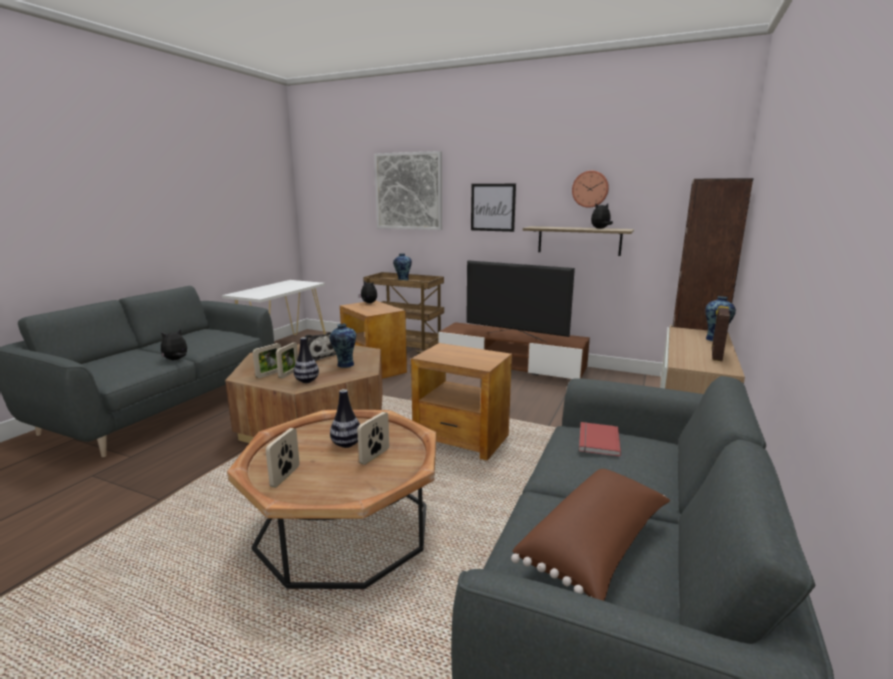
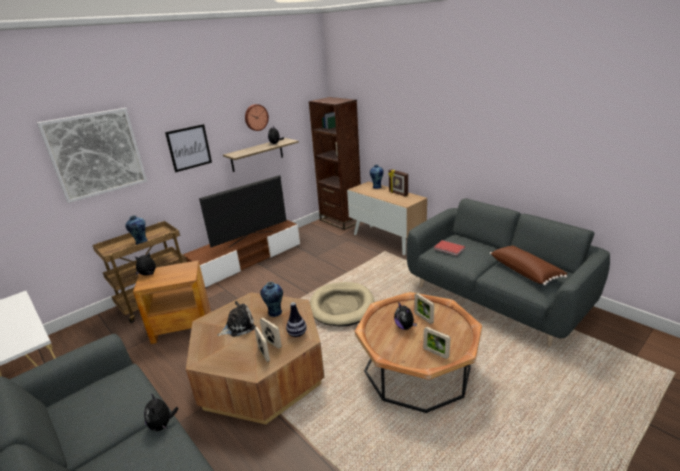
camera: 65 degrees left, 10 degrees up
(346, 444) = (405, 327): vase -> plush toy
(461, 439) = (342, 306): brown side table -> beige dog bed

